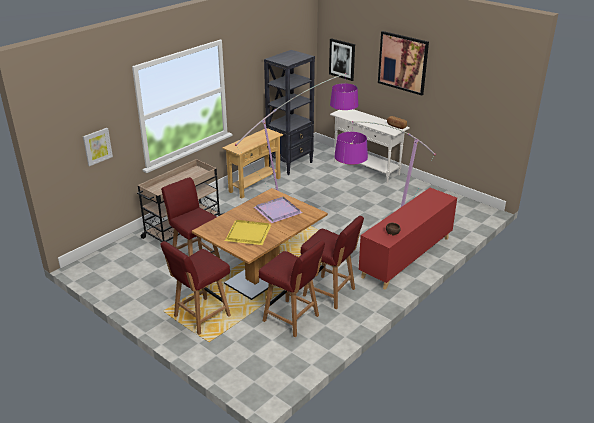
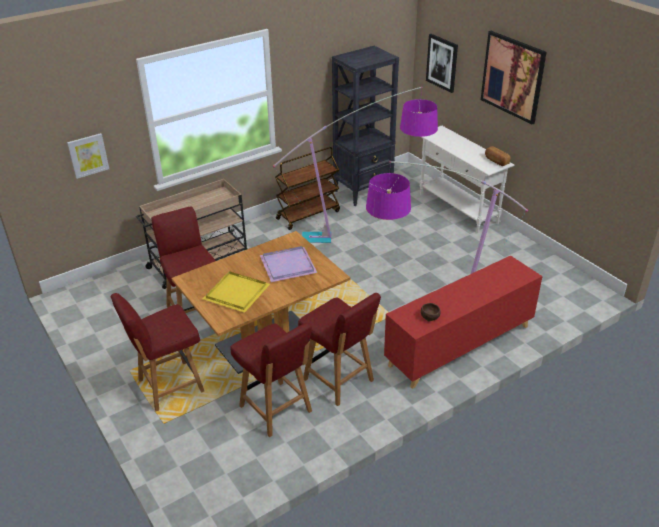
camera: 15 degrees right, 5 degrees up
(255, 185) = (308, 214): beige console table -> brown cart

